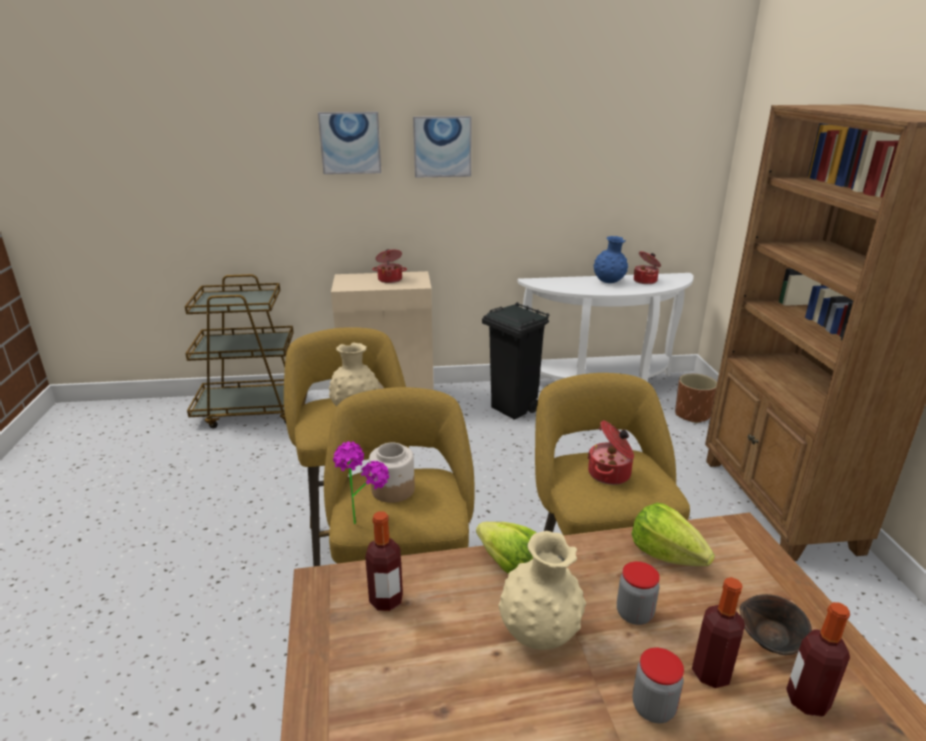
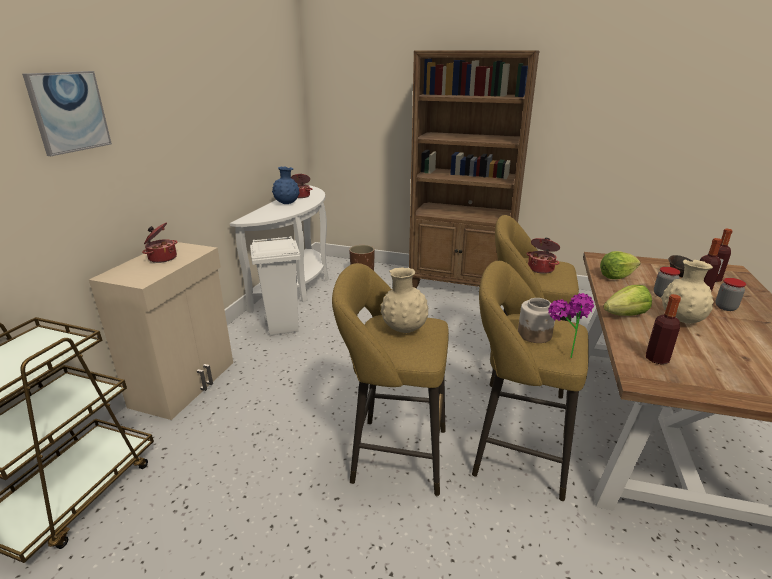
camera: 65 degrees left, 0 degrees up
(442, 146) = (155, 107): picture -> none
(514, 409) = (283, 327): black trash can -> white trash can

